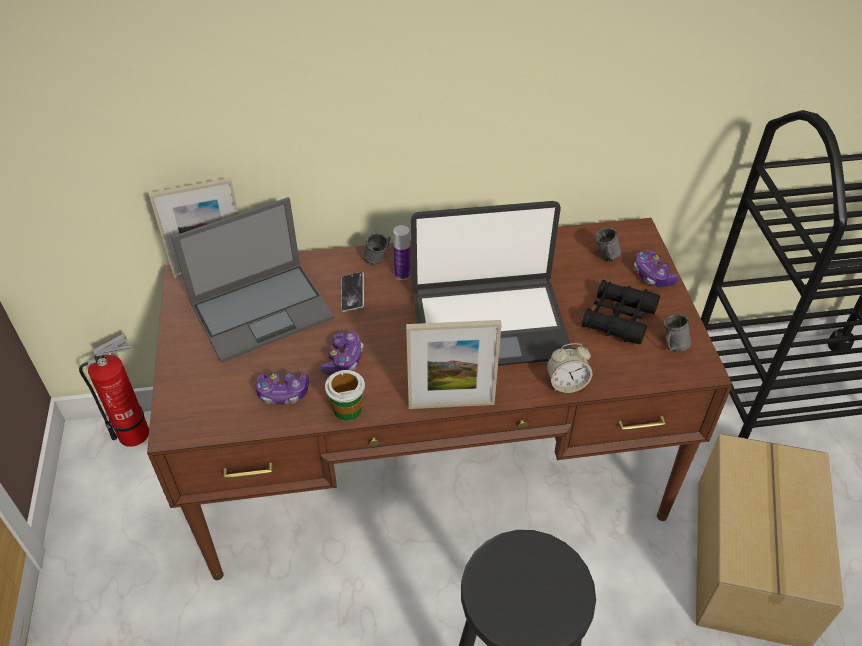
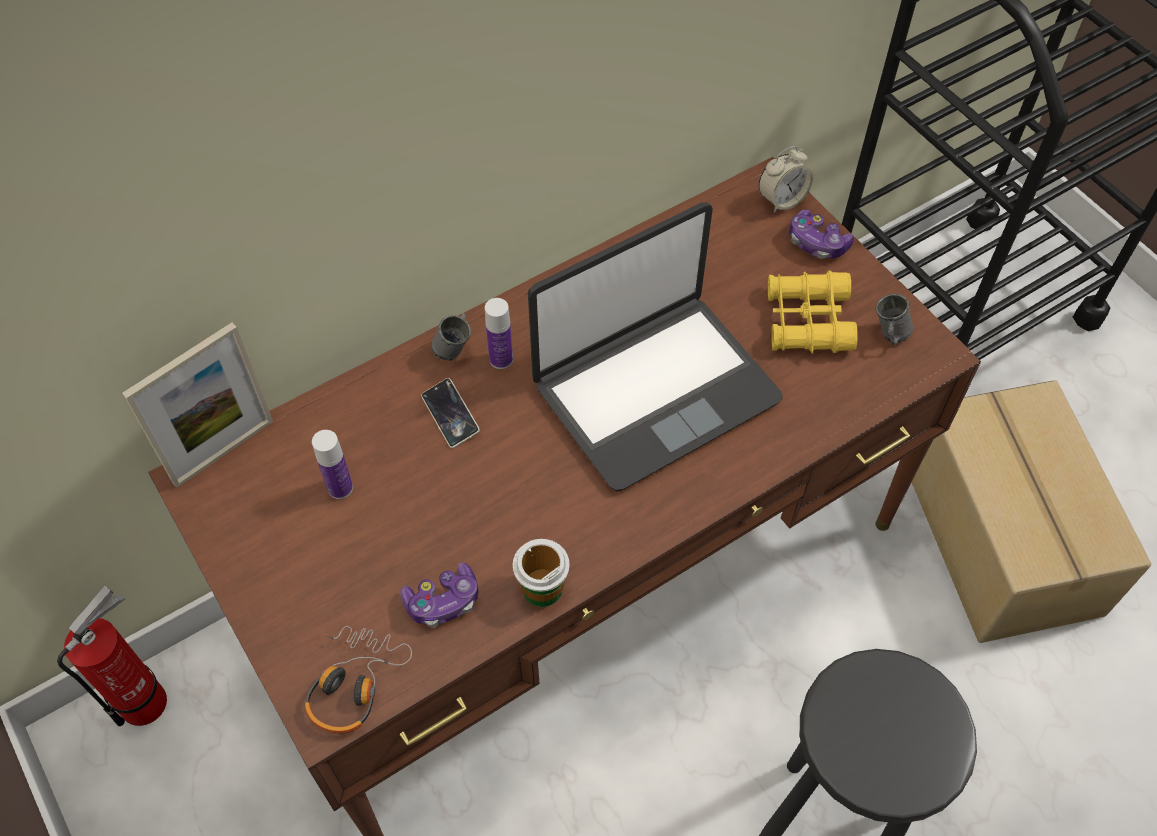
camera: 25 degrees left, 10 degrees up
(202, 417) = (353, 684): none -> headphones
(263, 310) = (340, 488): laptop -> bottle
(343, 360) = (495, 519): game controller -> none
(451, 404) = (670, 526): picture frame -> none
(566, 384) = (793, 438): alarm clock -> alarm clock (781, 200)
(606, 258) = (749, 238): grey mug -> none
(618, 318) = (808, 321): black binoculars -> yellow binoculars

